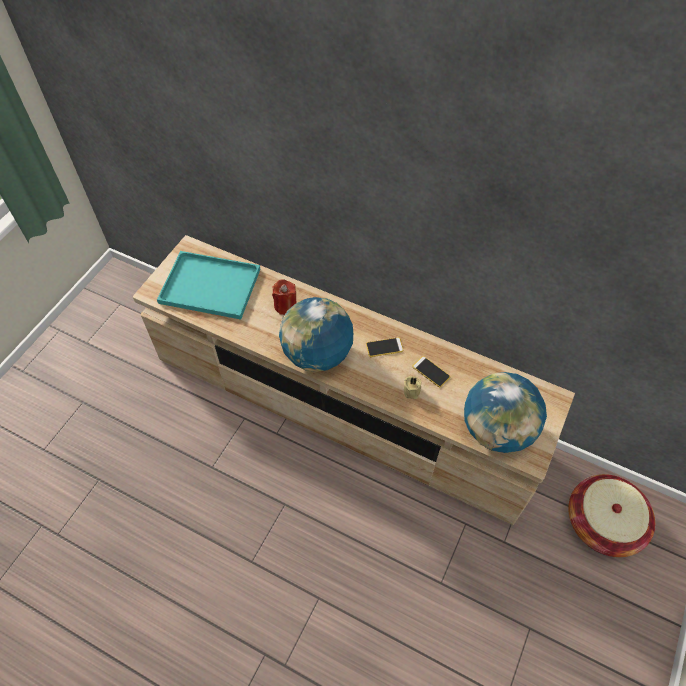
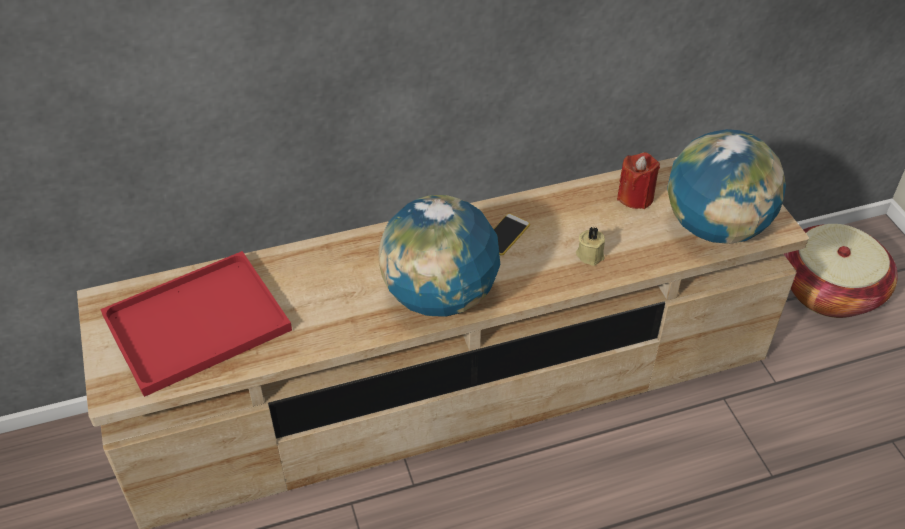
camera: 45 degrees left, 10 degrees down
(212, 285) = (199, 321): turquoise tray -> red tray
(285, 305) = (331, 275): red candle -> red candle (635, 197)
(431, 372) = (584, 222): phone -> none

